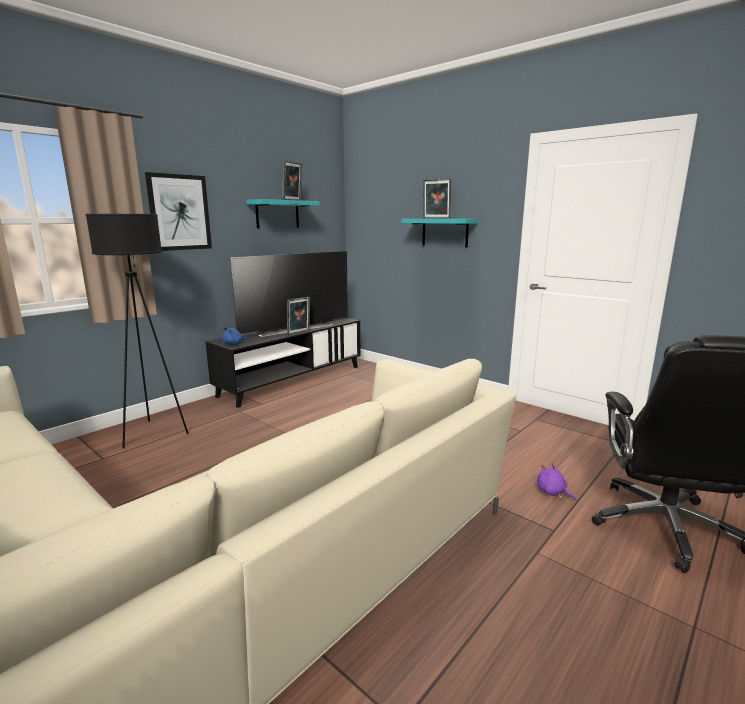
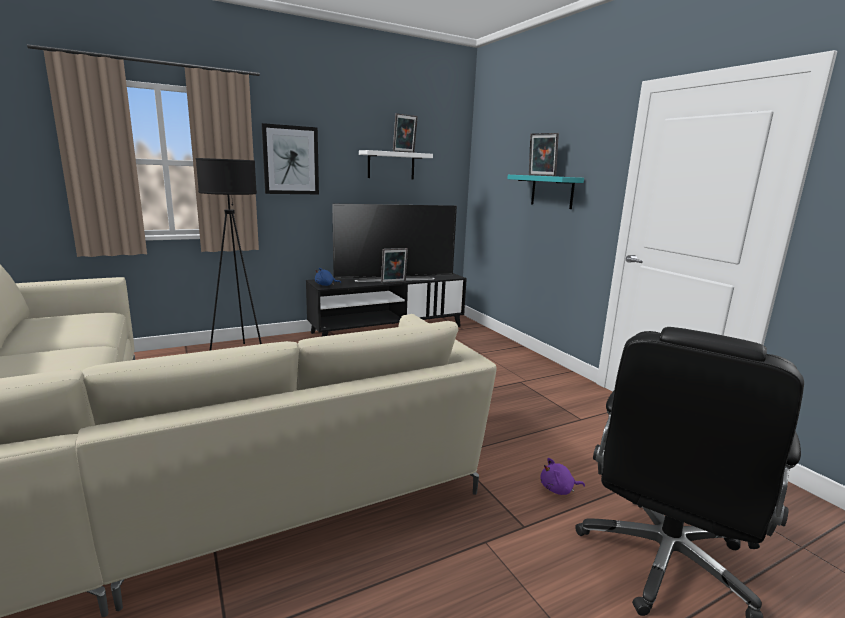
camera: 20 degrees right, 0 degrees up
(277, 214) = (391, 165): turquoise shelf -> white shelf
(552, 492) = (558, 489): purple plush toy -> purple plush toy turned 75 degrees counterclockwise

